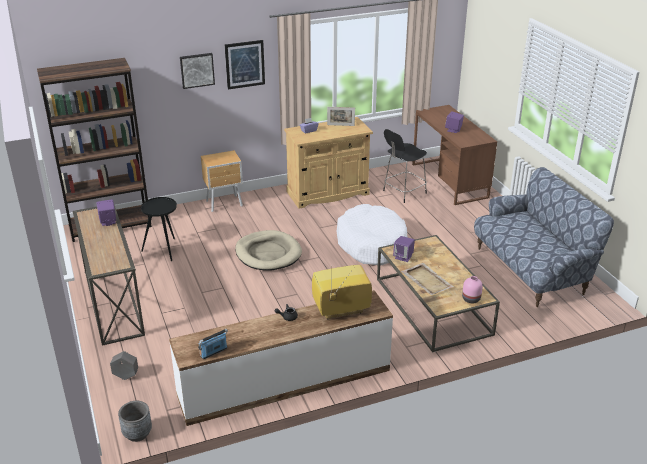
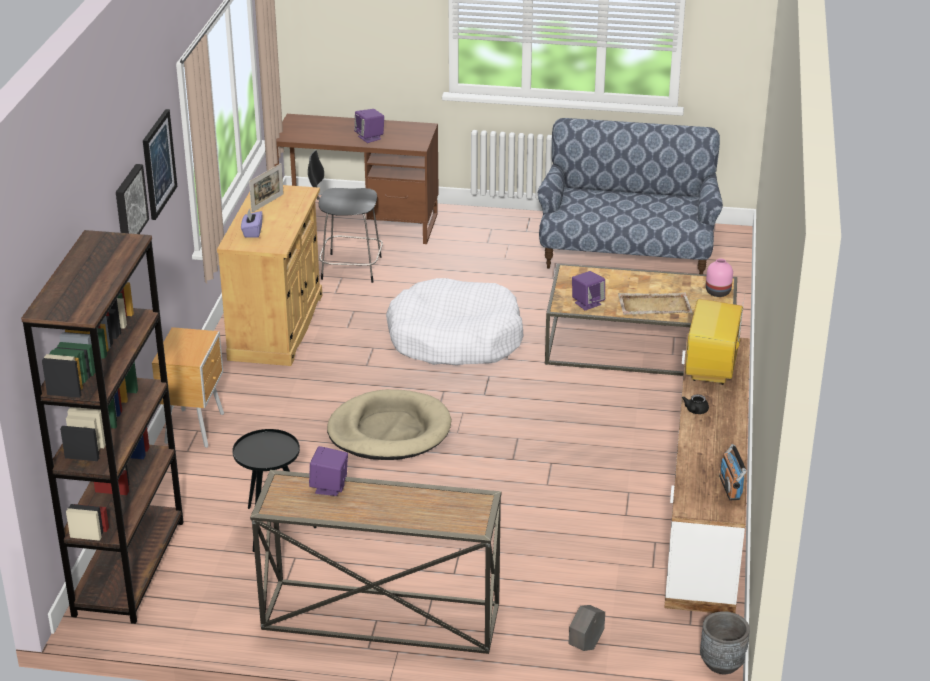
camera: 60 degrees left, 0 degrees up
(403, 192) = (348, 267): black chair -> black chair turned 105 degrees clockwise

